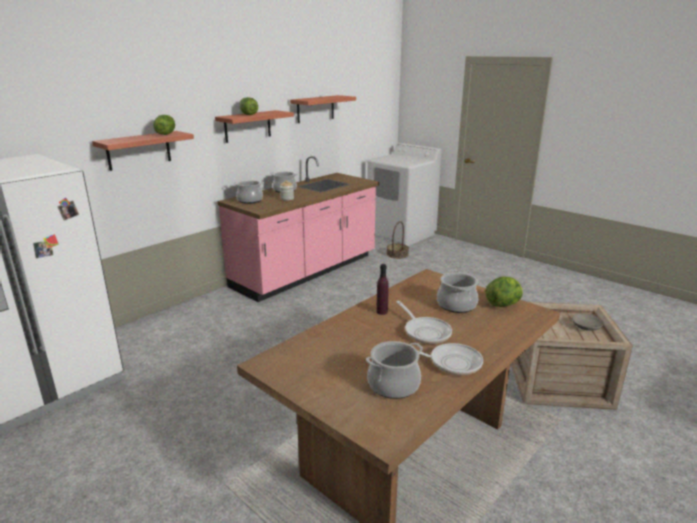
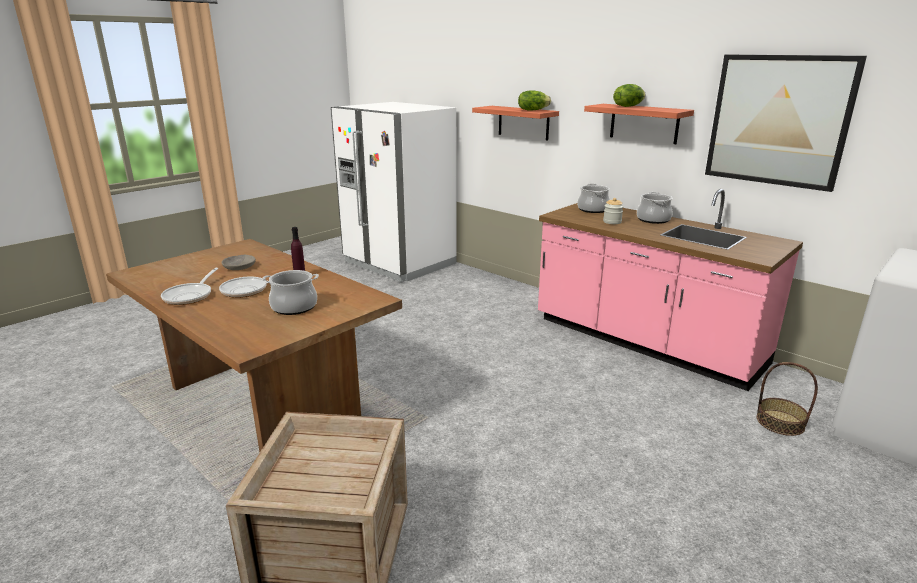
camera: 90 degrees right, 0 degrees up
(315, 109) = (778, 120): shelf -> picture
(393, 385) = (180, 276): cooking pot -> none
(503, 304) = (280, 331): lettuce -> none
(585, 326) = (320, 485): grey bowl -> grey bowl (239, 267)

